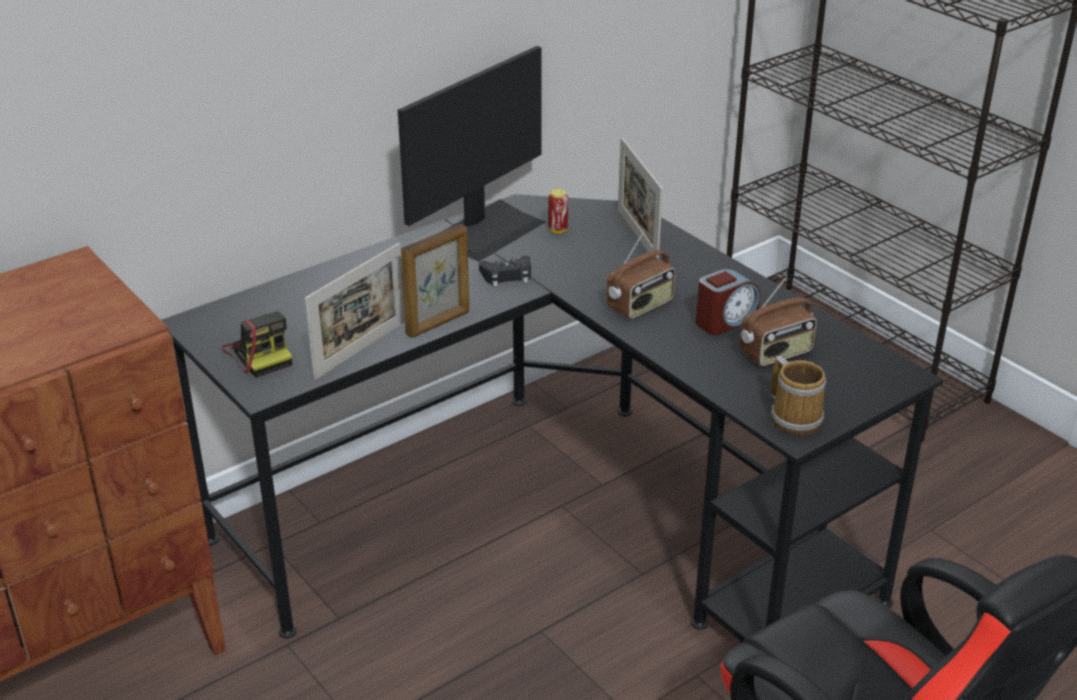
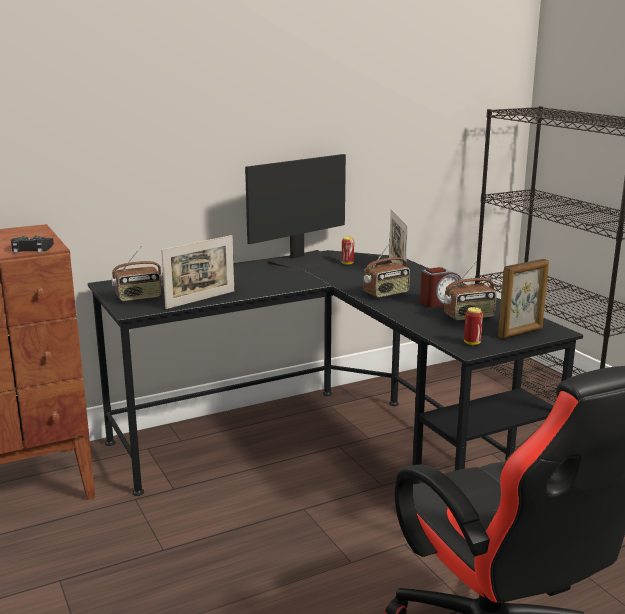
camera: 10 degrees right, 15 degrees down
(260, 354) = (139, 298): camera -> radio
(439, 323) = (254, 293): picture frame -> picture frame (521, 333)
(507, 276) = (307, 278): black game controller -> black game controller (31, 249)
(795, 417) = (472, 343): mug -> can

